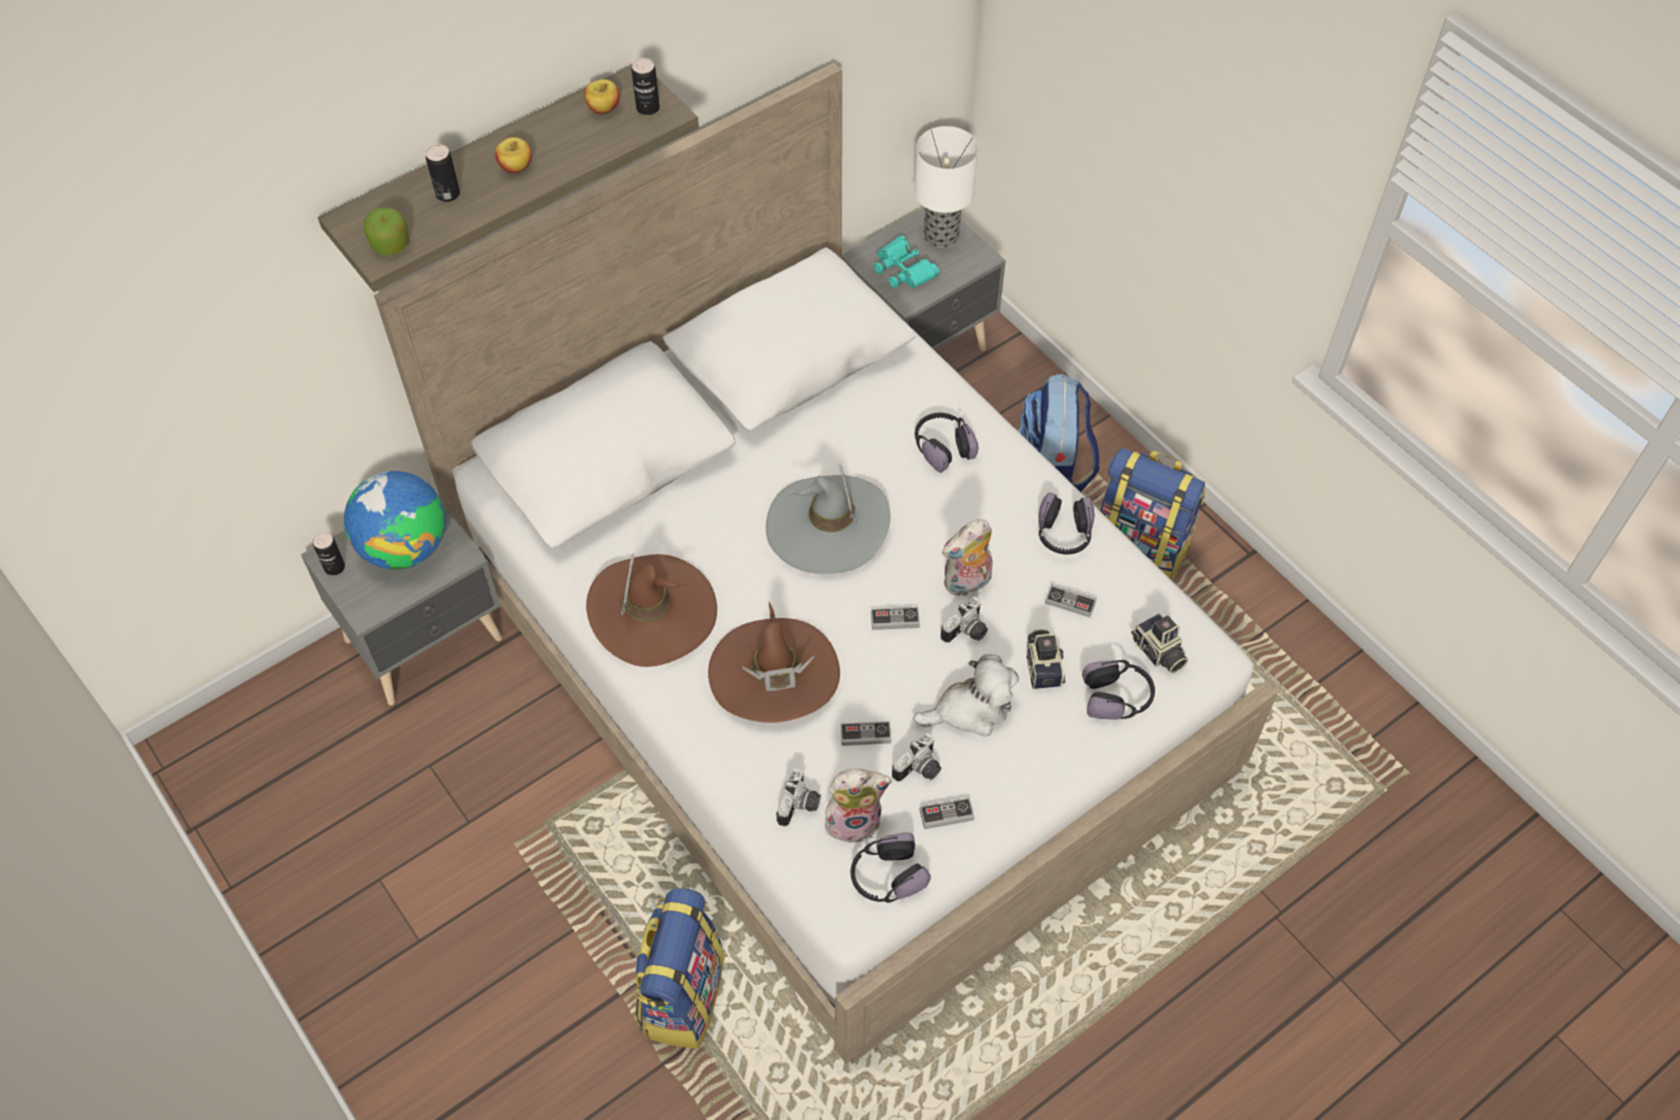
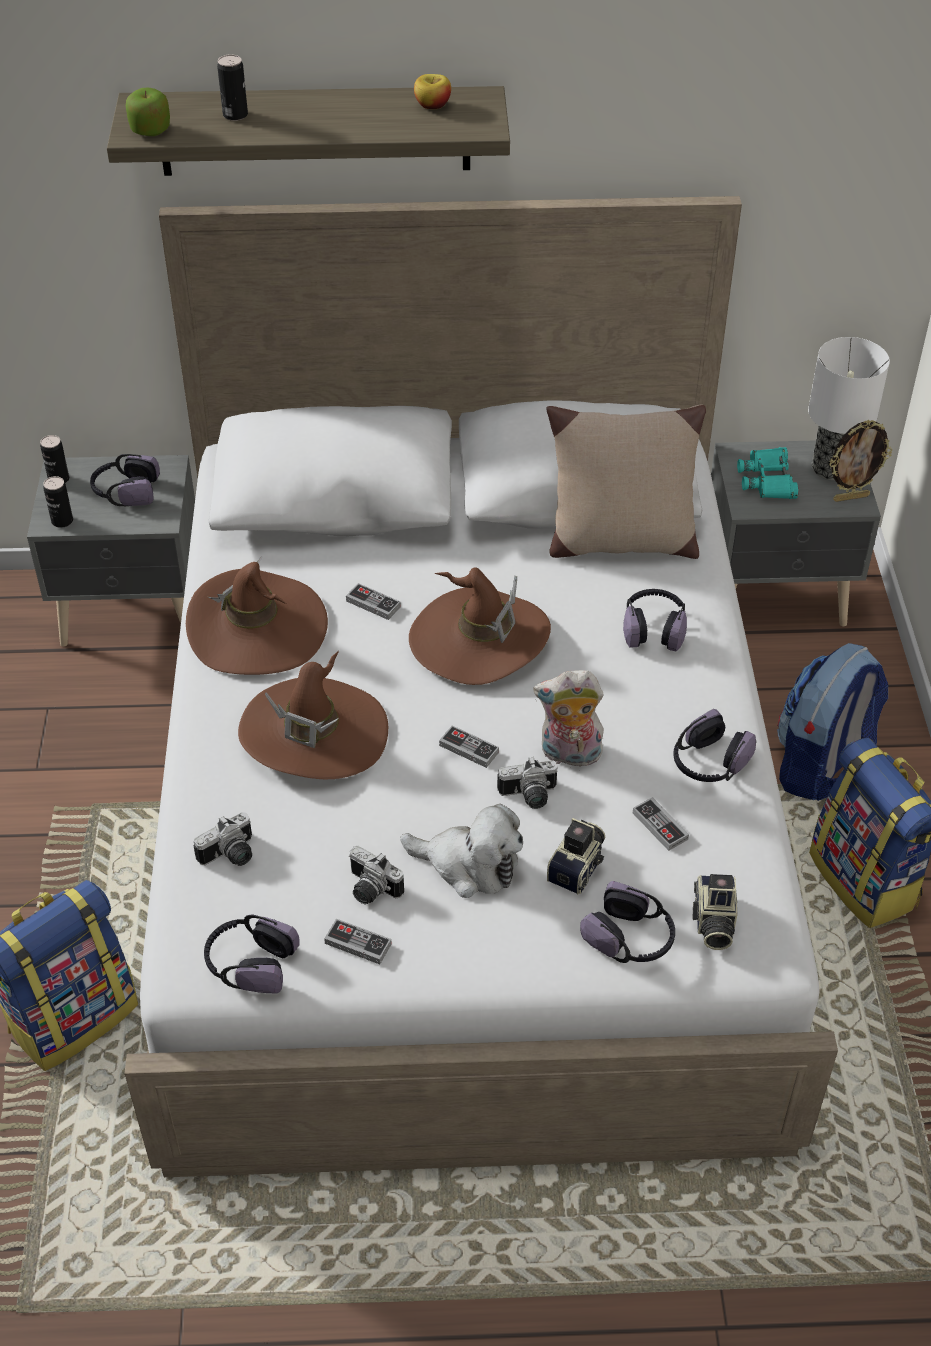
camera: 35 degrees right, 10 degrees down
(405, 547) = (125, 491): globe -> headphones
(516, 167) = (311, 118): apple -> none
(648, 108) = (471, 119): can -> can (62, 521)
(827, 526) = (479, 640): grey hat -> brown hat
(854, 820) = (267, 896): plush toy -> none
(860, 386) = (619, 542): none -> beige pillow
(865, 735) = (348, 830): game controller -> game controller (373, 604)
(920, 770) = (370, 889): camera -> camera turned 45 degrees clockwise
(973, 254) = (850, 497): none -> picture frame

